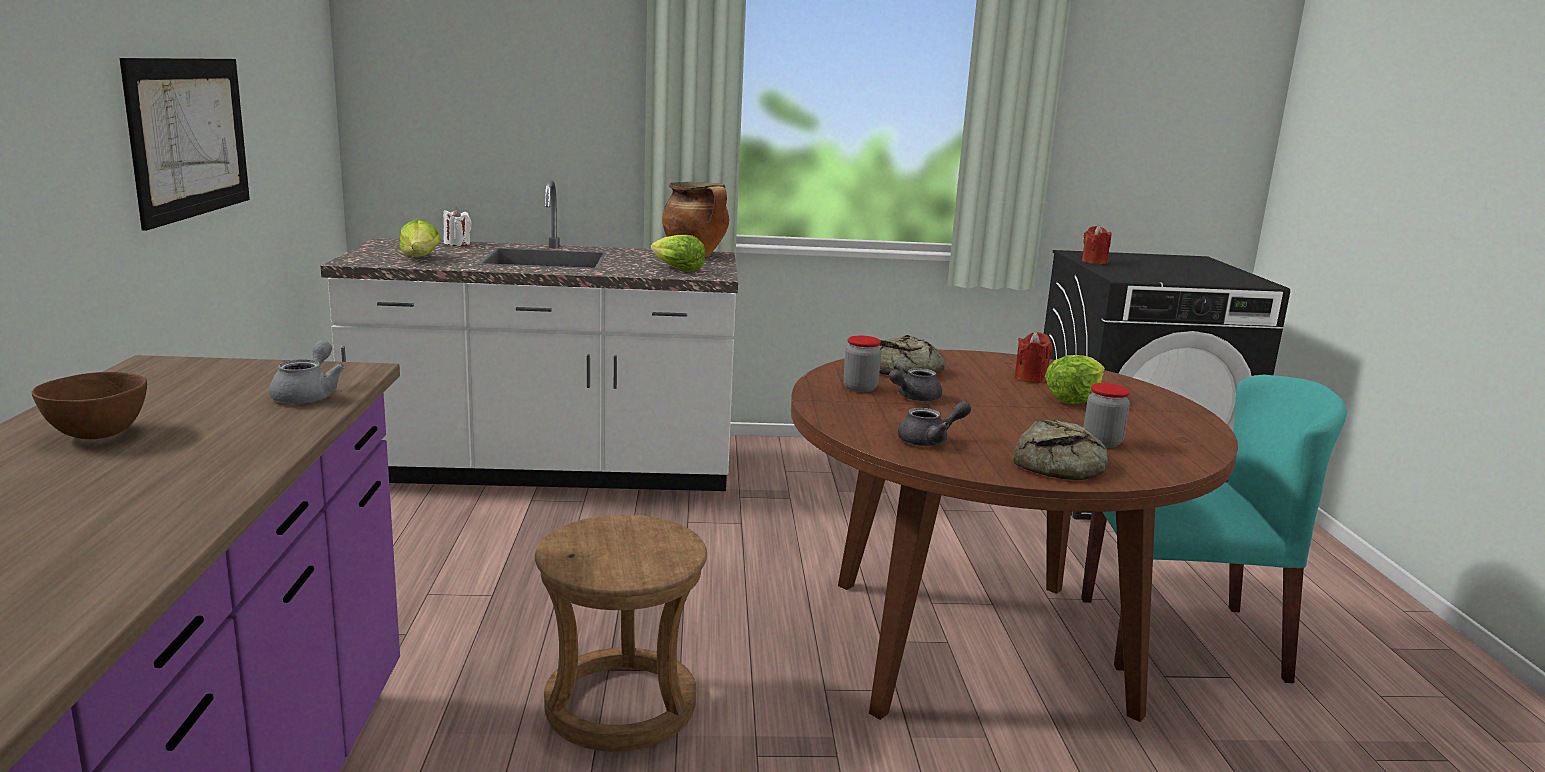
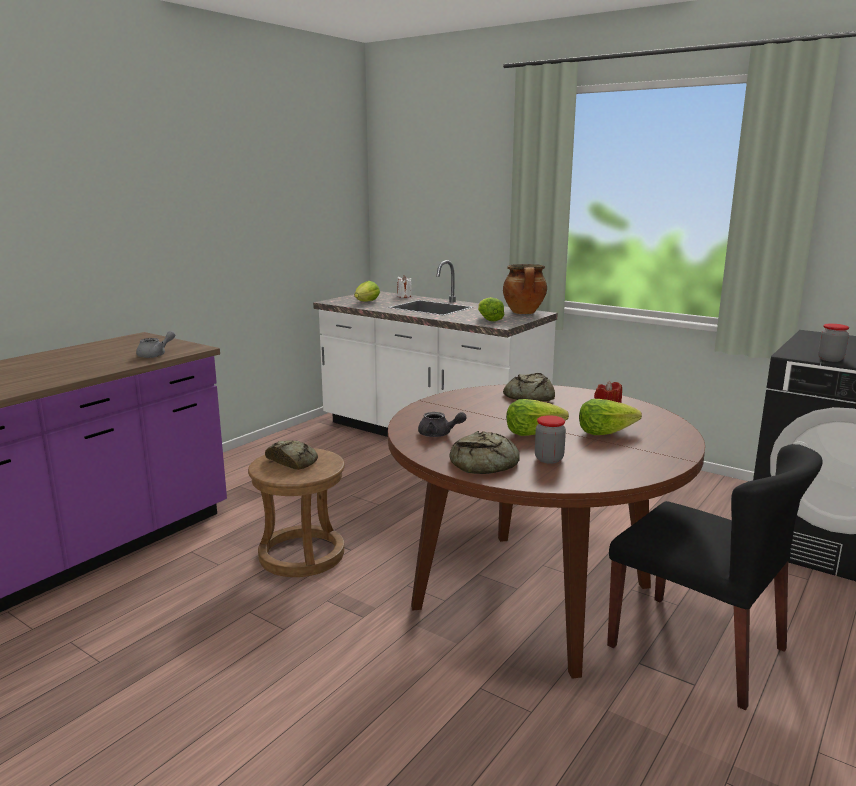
camera: 40 degrees right, 0 degrees up
(96, 435) = (64, 358): brown bowl -> none
(190, 137) = (231, 234): picture -> none
(605, 545) = (292, 461): none -> bread
(860, 388) = (473, 401): jar -> jar (830, 359)
(913, 398) = (491, 412): grey teapot -> none
(1014, 414) = (533, 432): none -> lettuce
(1094, 262) = (808, 341): red candle -> none
(1182, 637) = (698, 648): turquoise chair -> black chair

